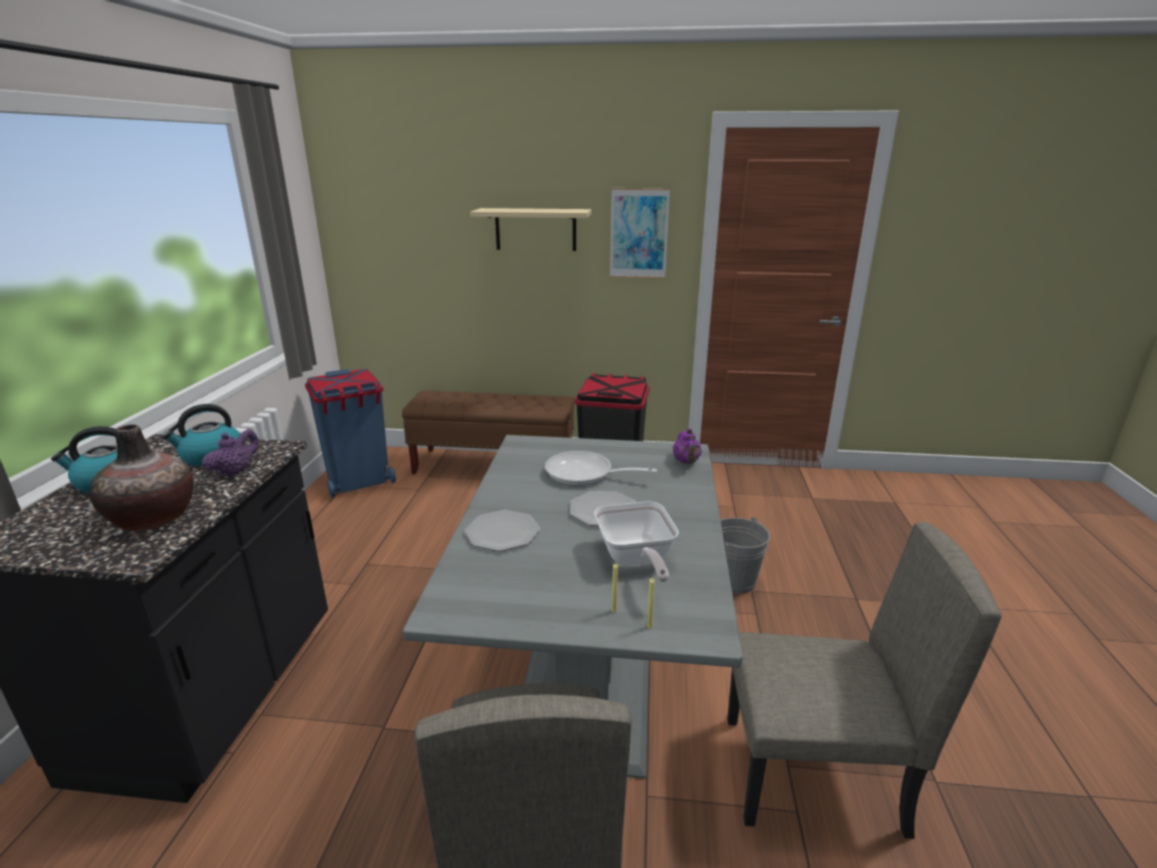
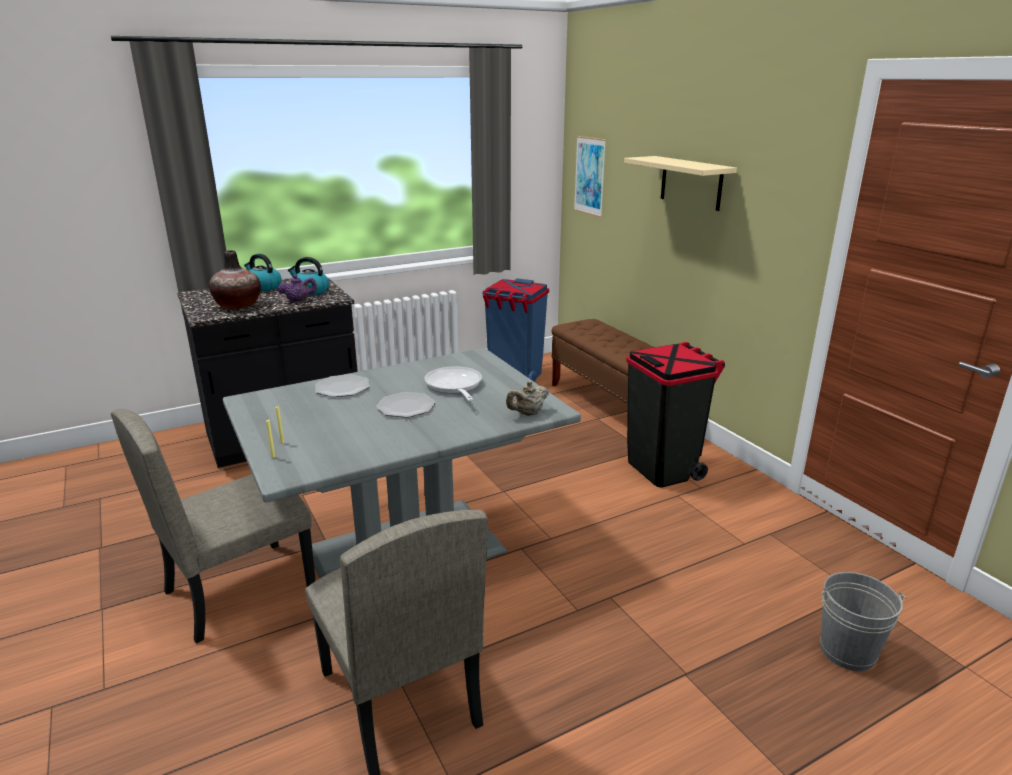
camera: 55 degrees right, 0 degrees up
(635, 559) = (349, 433): frying pan -> none
(639, 234) = (775, 201): picture -> picture (589, 176)
(686, 462) = (527, 414): purple teapot -> beige teapot
(734, 580) = (613, 582): grey bucket -> grey bucket (847, 651)

